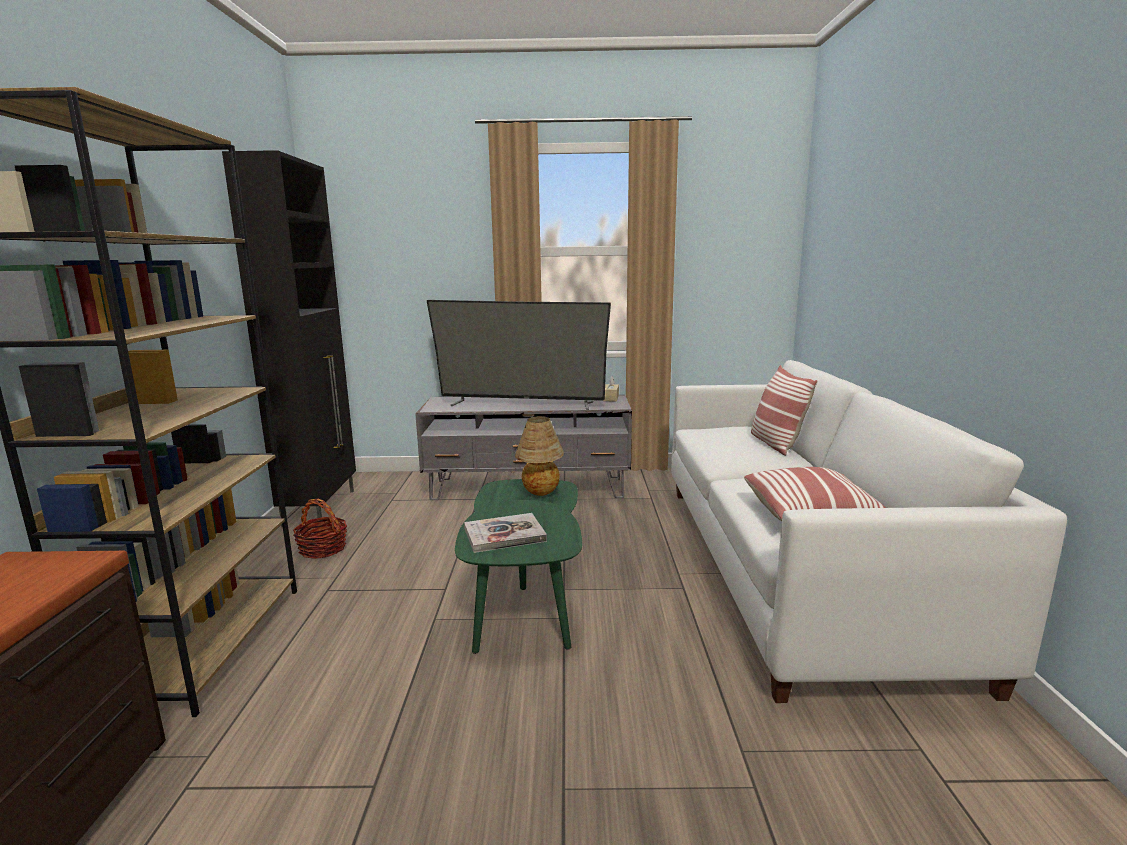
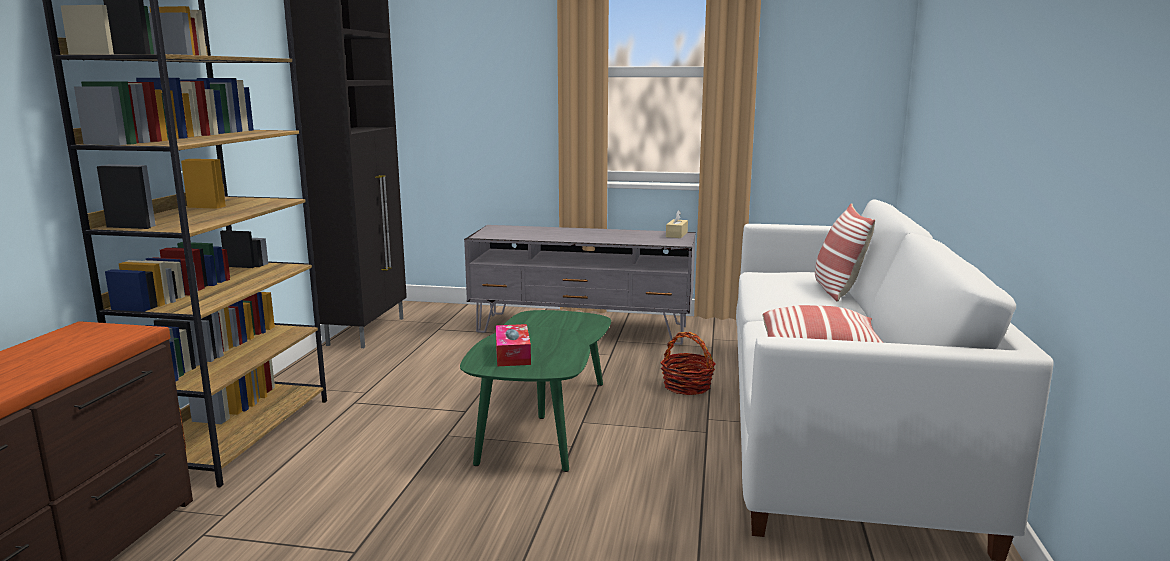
camera: 10 degrees right, 0 degrees up
(323, 549) = (359, 367): basket -> basket (687, 386)
(504, 535) = (512, 354): book -> tissue box
(521, 404) = (577, 235): television -> none
(540, 494) = (570, 325): table lamp -> none

